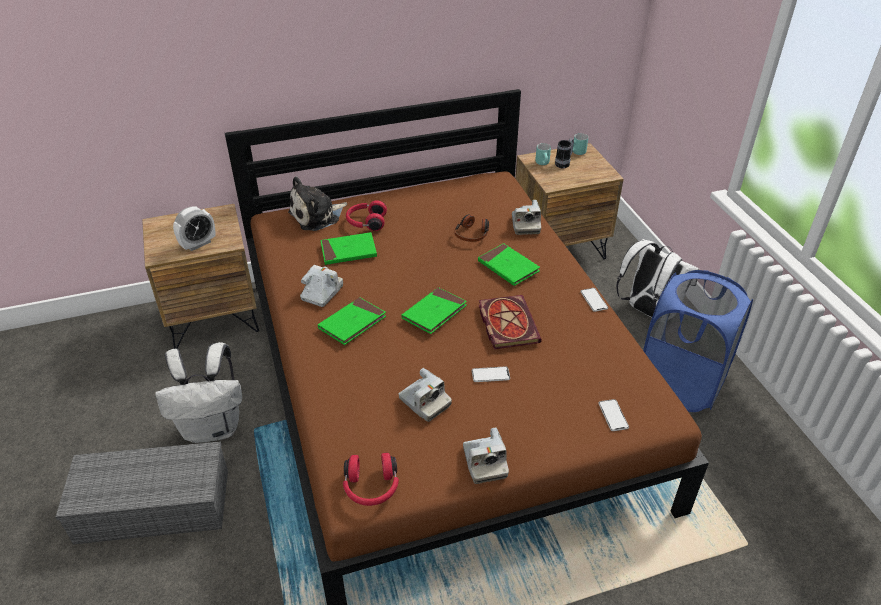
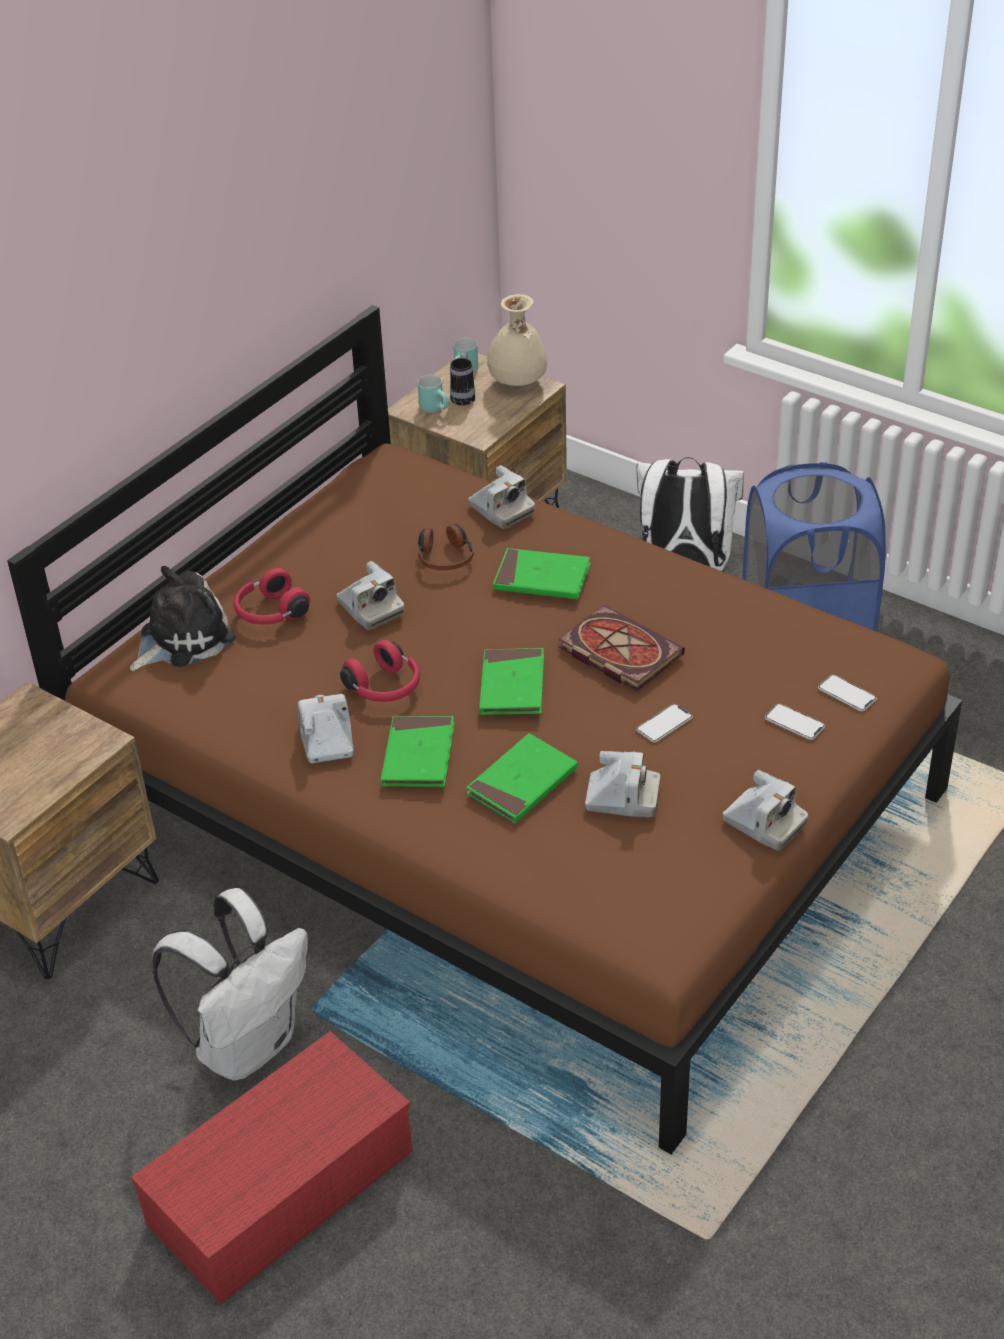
camera: 35 degrees left, 0 degrees up
(156, 504) = (282, 1183): grey storage box -> red storage box
(198, 244) = (52, 767): alarm clock -> none
(317, 216) = (182, 638): plush toy -> plush toy turned 150 degrees counterclockwise
(348, 251) = (294, 665): green book -> green book (522, 782)
(371, 488) = (670, 924): red headphones -> red headphones (385, 688)
(411, 242) = (370, 609): none -> camera
(593, 300) = (690, 569): phone -> phone (794, 723)
(598, 168) = (517, 383): none -> beige vase

